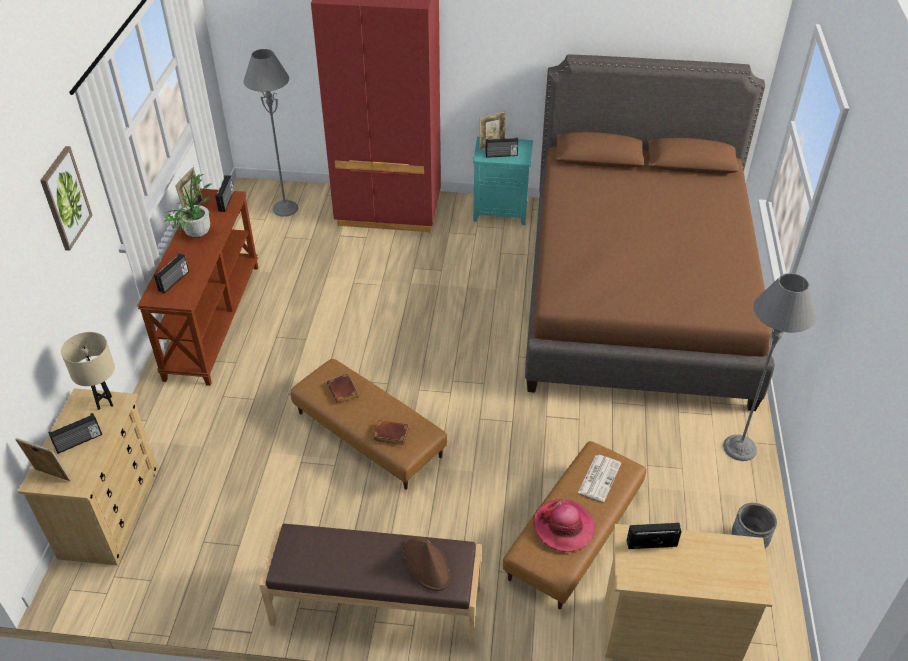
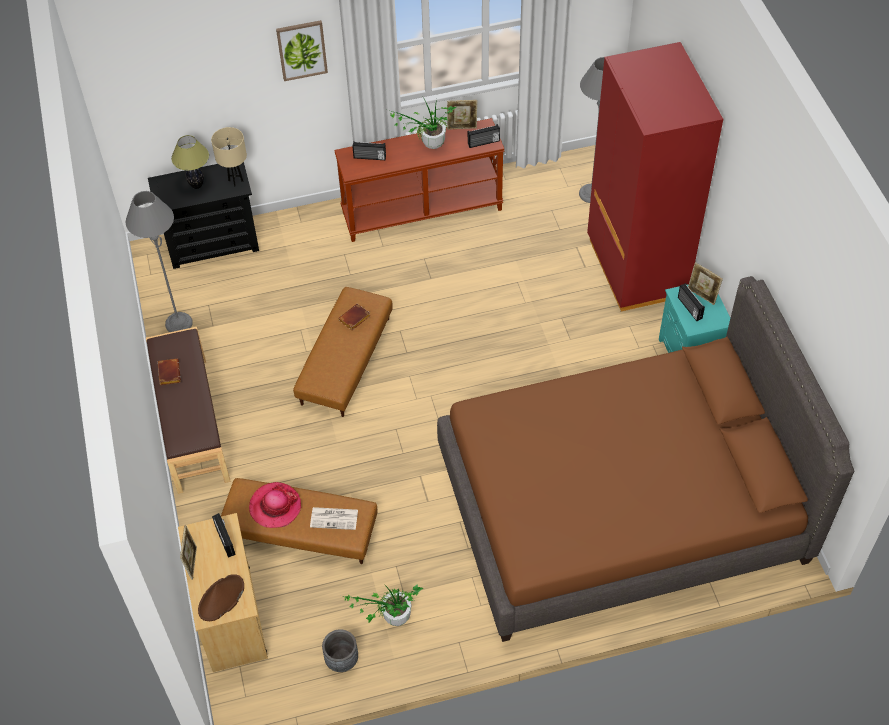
camera: 70 degrees right, 10 degrees up
(51, 476) = (164, 187): picture frame -> picture frame (192, 562)
(79, 442) = (197, 185): radio -> table lamp
(110, 512) = (213, 243): beige dresser -> black dresser
(390, 435) = (321, 365): brown book -> brown book (168, 373)
(426, 564) = (189, 421): brown hat -> brown hat (221, 598)
(709, 486) = (391, 619): none -> potted plant
(740, 448) = (448, 636): grey floor lamp -> grey floor lamp (178, 323)

